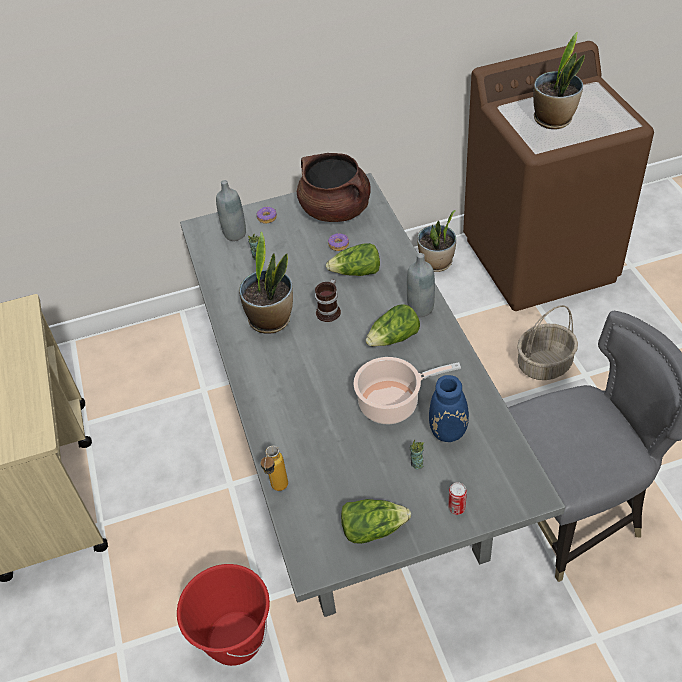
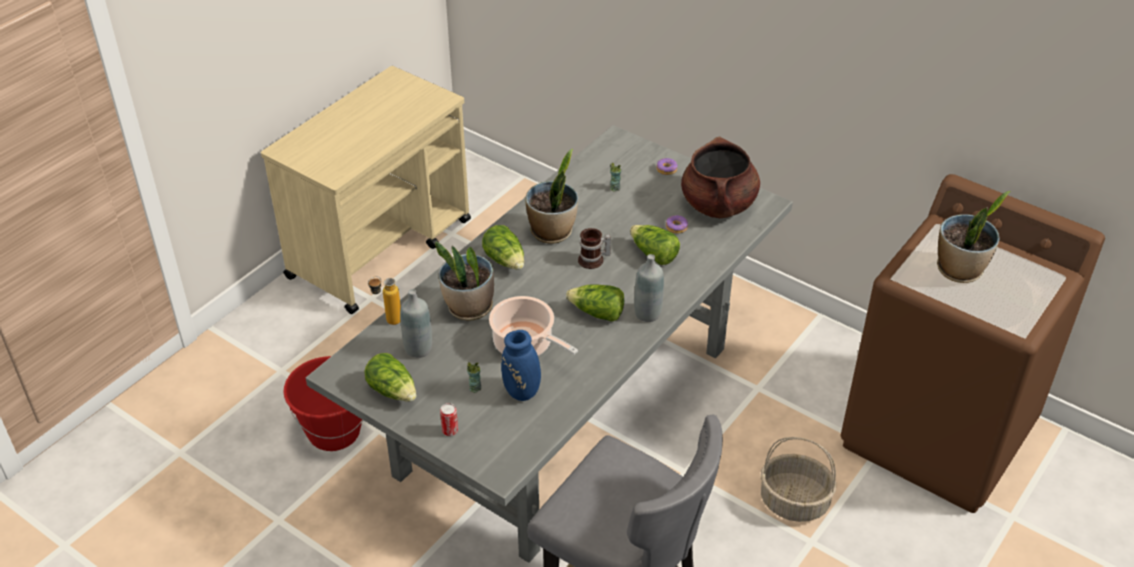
camera: 50 degrees right, 5 degrees down
(235, 234) = (628, 162): grey bottle -> grey bottle (418, 349)
(276, 366) = (505, 260): none -> lettuce
(436, 263) = (847, 356): potted plant -> potted plant (469, 308)

